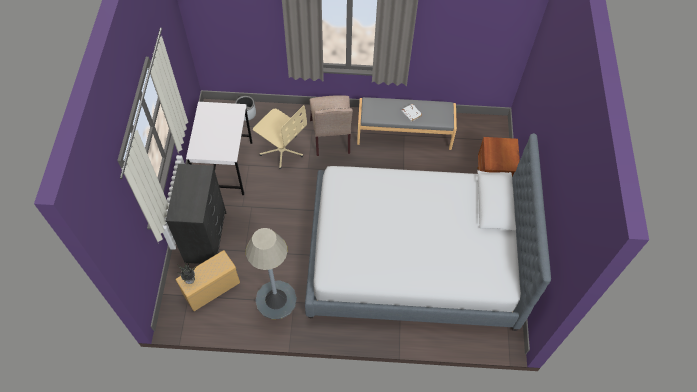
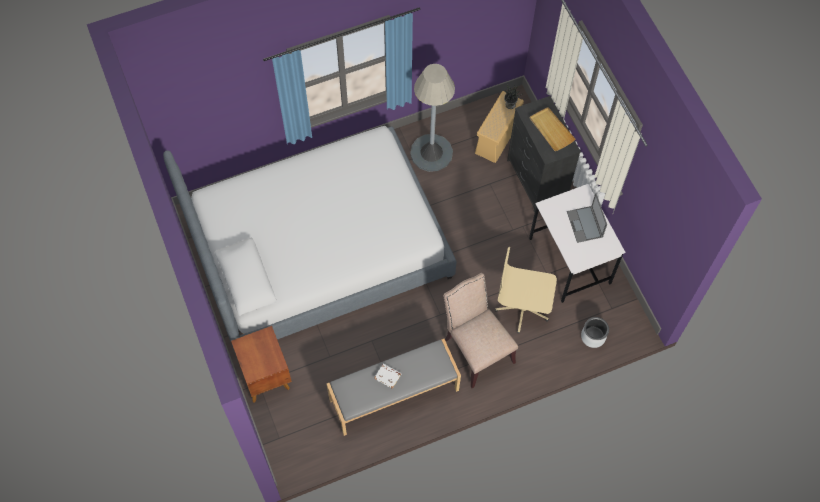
camera: 155 degrees right, 5 degrees up
(187, 190) = (551, 130): none -> beige tray
(211, 130) = (585, 225): none -> laptop

